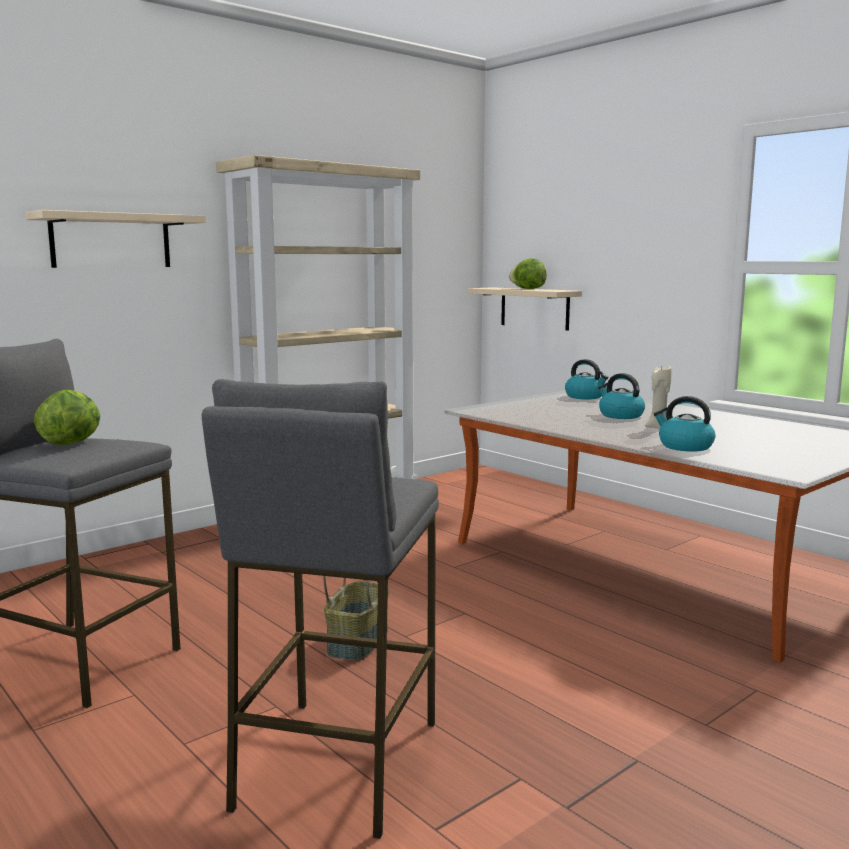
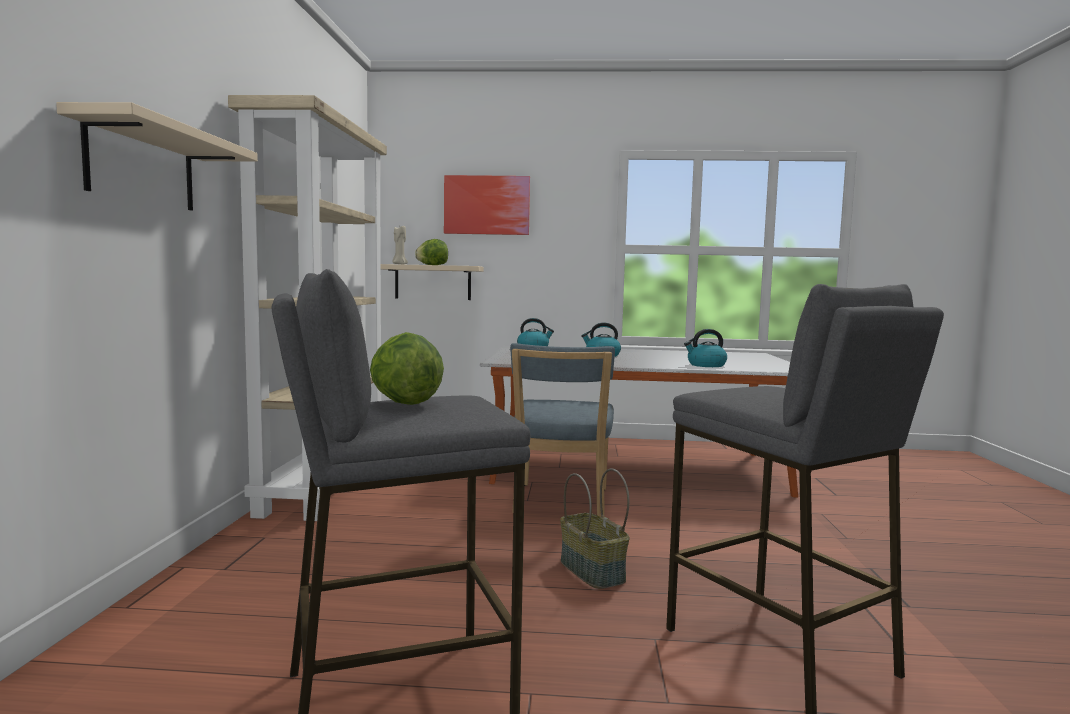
camera: 45 degrees left, 5 degrees down
(476, 579) = (560, 503): none -> blue chair
(587, 214) = (487, 205): none -> picture
(657, 427) = (650, 359): beige candle -> beige candle (399, 264)

